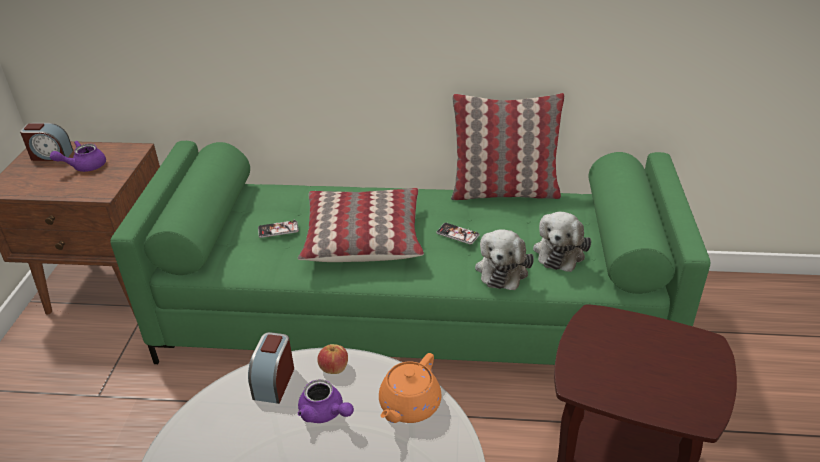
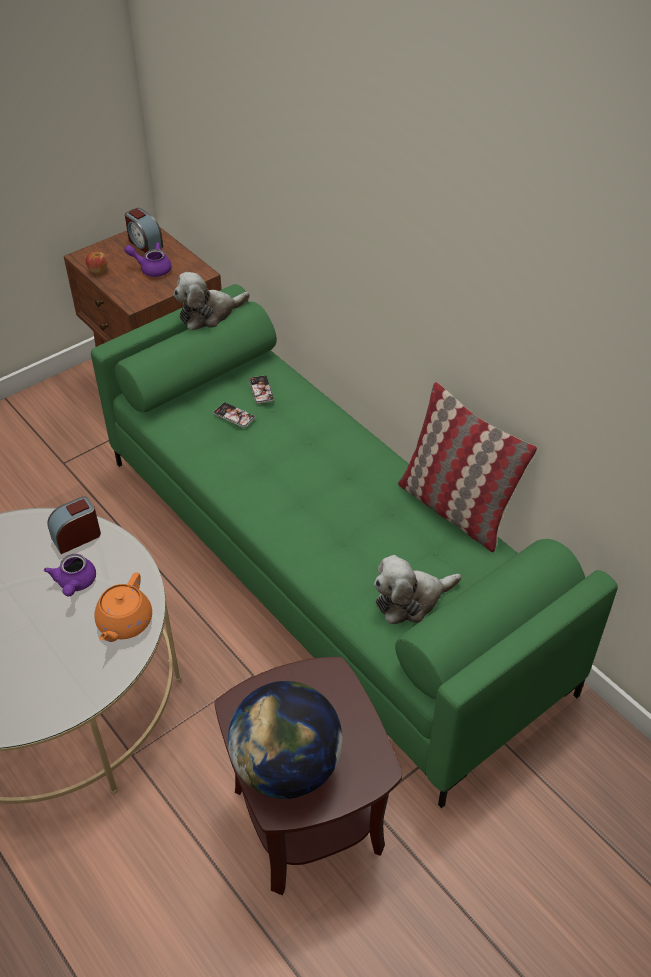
camera: 45 degrees right, 10 degrees up
(333, 368) = (120, 557): apple -> apple (98, 270)
(363, 237) = (283, 467): pillow -> none
(409, 406) = (124, 623): orange teapot -> orange teapot turned 60 degrees counterclockwise
(457, 234) = (353, 520): phone -> phone (261, 390)
(502, 269) = (343, 577): plush toy -> plush toy (209, 314)
(664, 389) = (287, 766): none -> globe

